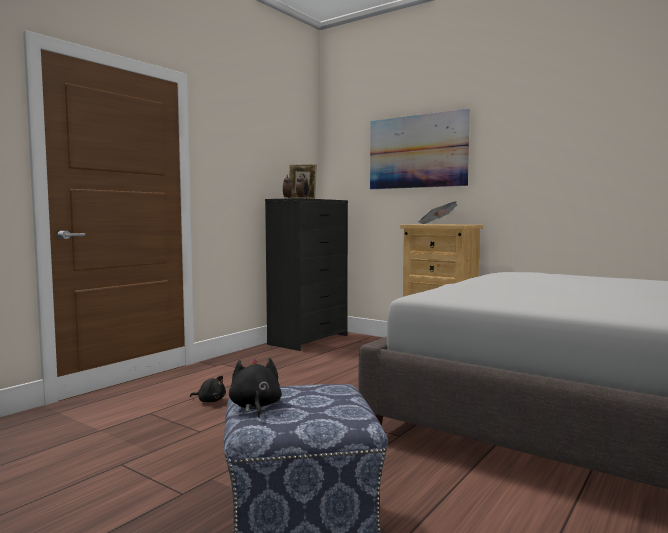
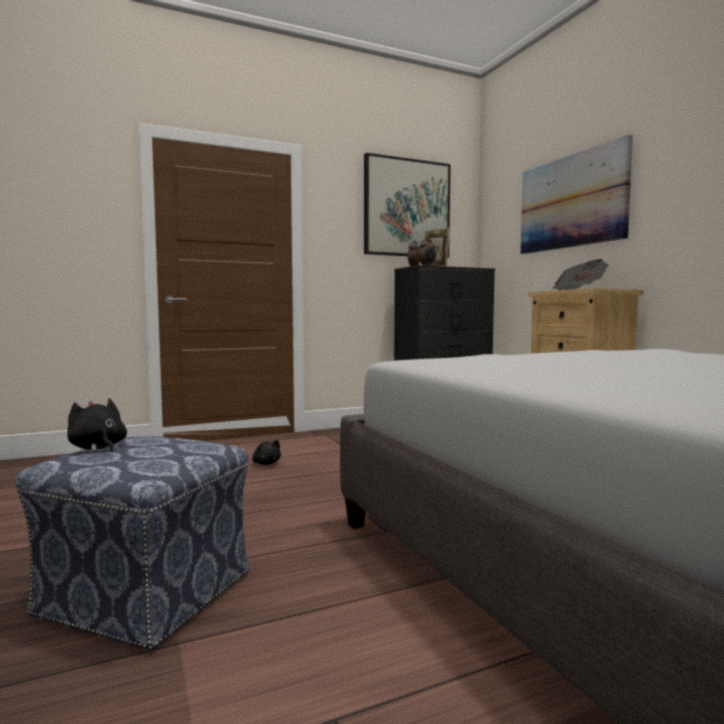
camera: 30 degrees right, 0 degrees up
(255, 406) = (98, 448): black plush toy -> black plush toy turned 60 degrees counterclockwise
(271, 142) = (406, 208): none -> picture

